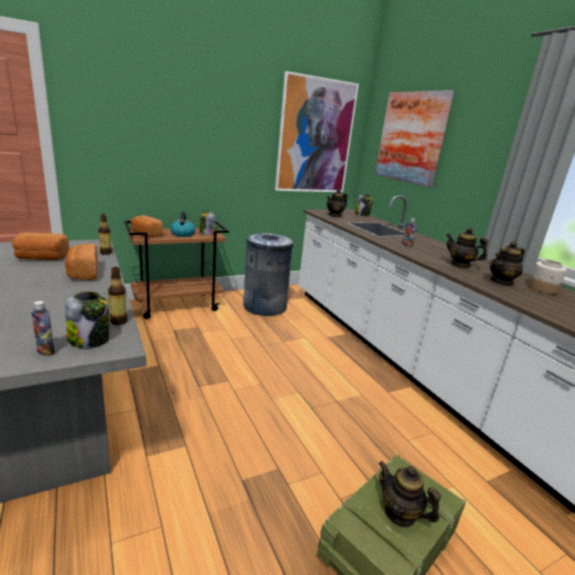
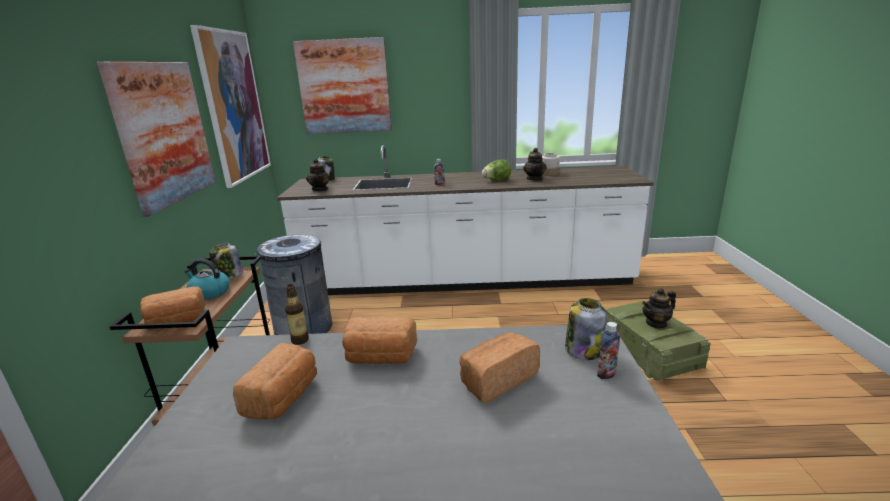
camera: 60 degrees left, 0 degrees up
(47, 308) = (497, 379): none -> bread
(119, 321) = (542, 334): bottle -> none
(221, 136) = (164, 133): none -> picture
(460, 265) = (496, 180): teapot -> lettuce

